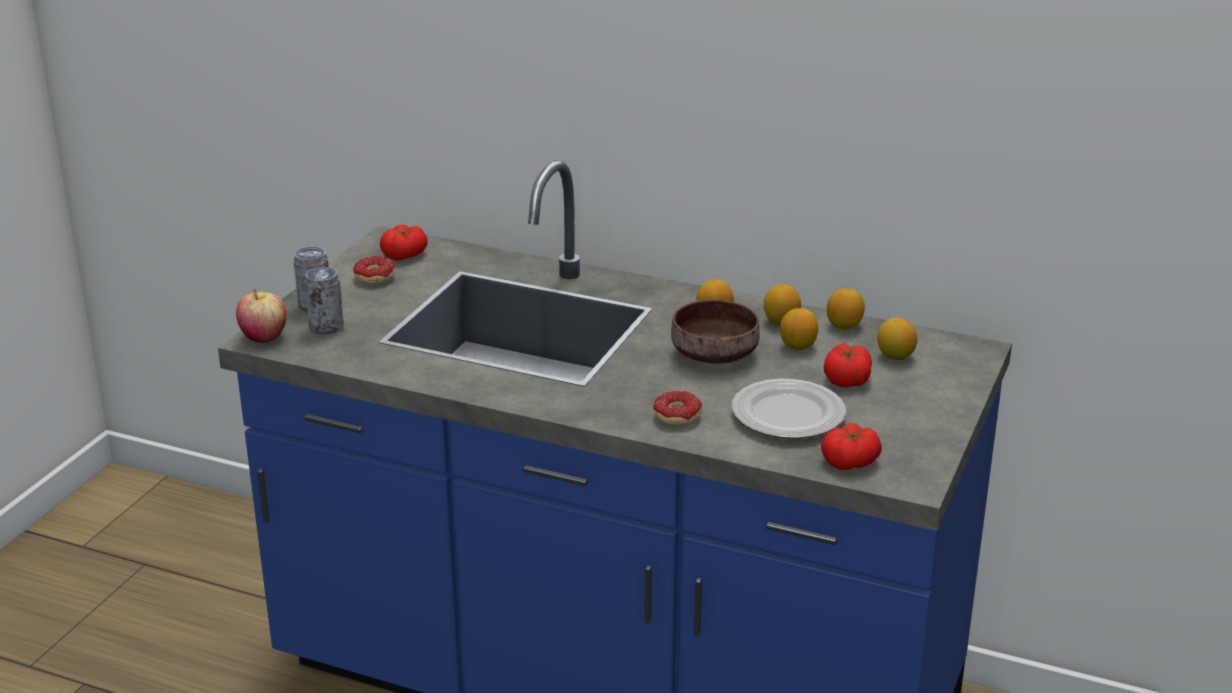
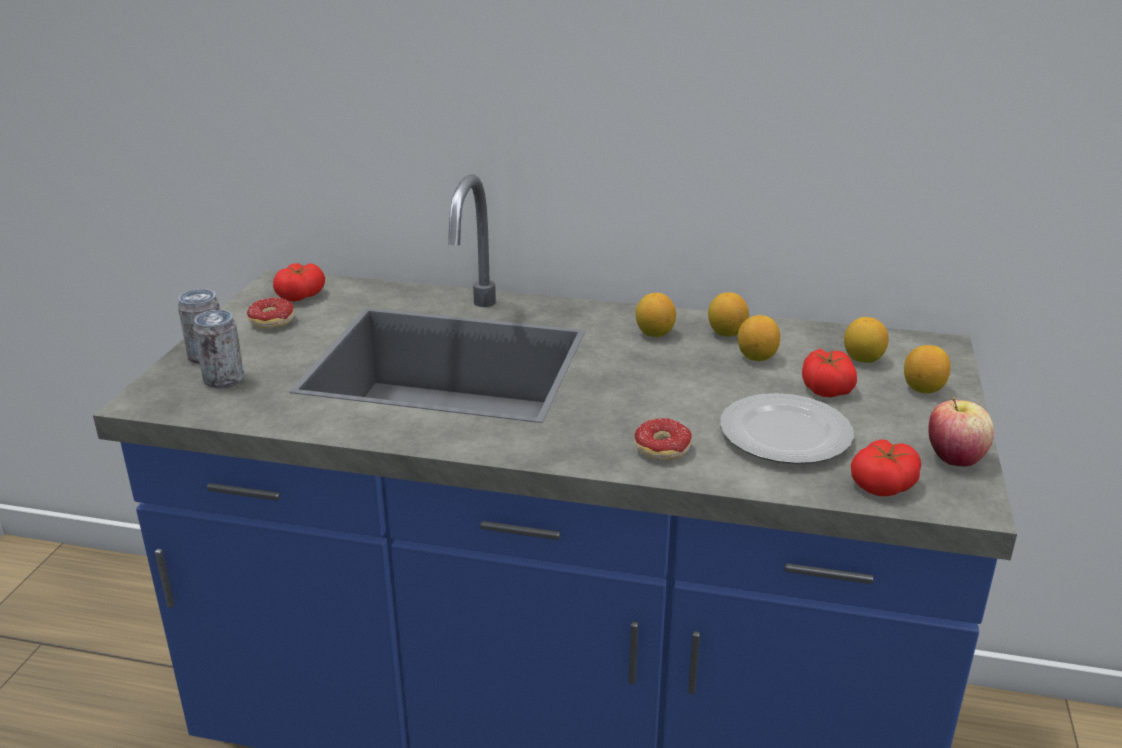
camera: 10 degrees left, 0 degrees up
(264, 337) = (149, 398): apple -> apple (954, 458)
(715, 353) = (673, 372): brown bowl -> none
(844, 325) = (793, 332): lemon -> lemon (923, 389)

